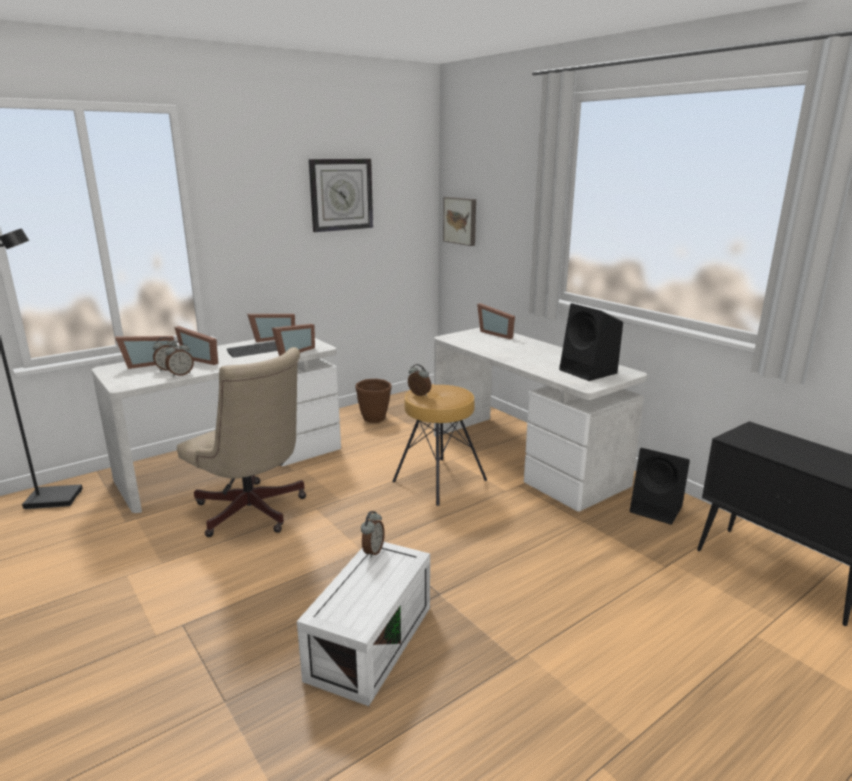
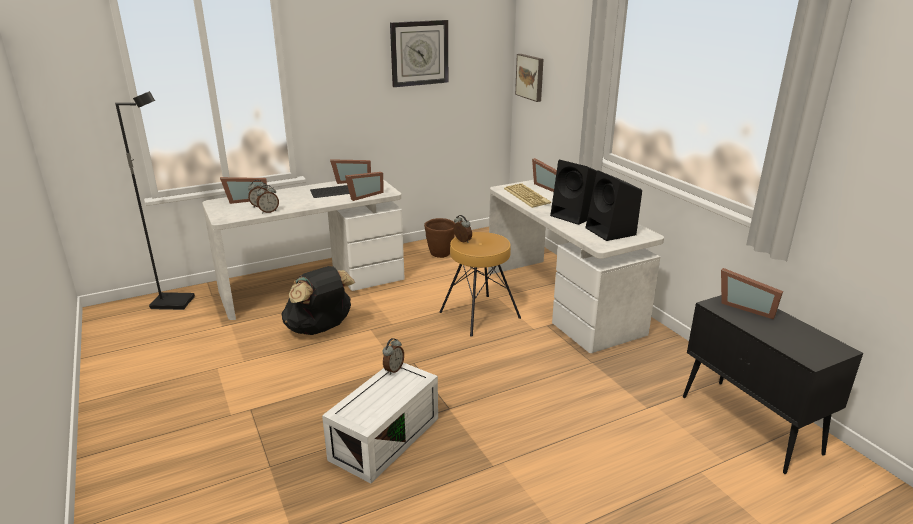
camera: 10 degrees right, 5 degrees up
(202, 359) = (289, 198): picture frame -> picture frame (746, 307)
(253, 513) = (320, 329): beige office chair -> black backpack
(480, 343) = (528, 196): none -> keyboard
(657, 509) = (663, 358): black speaker -> black speaker (575, 216)

